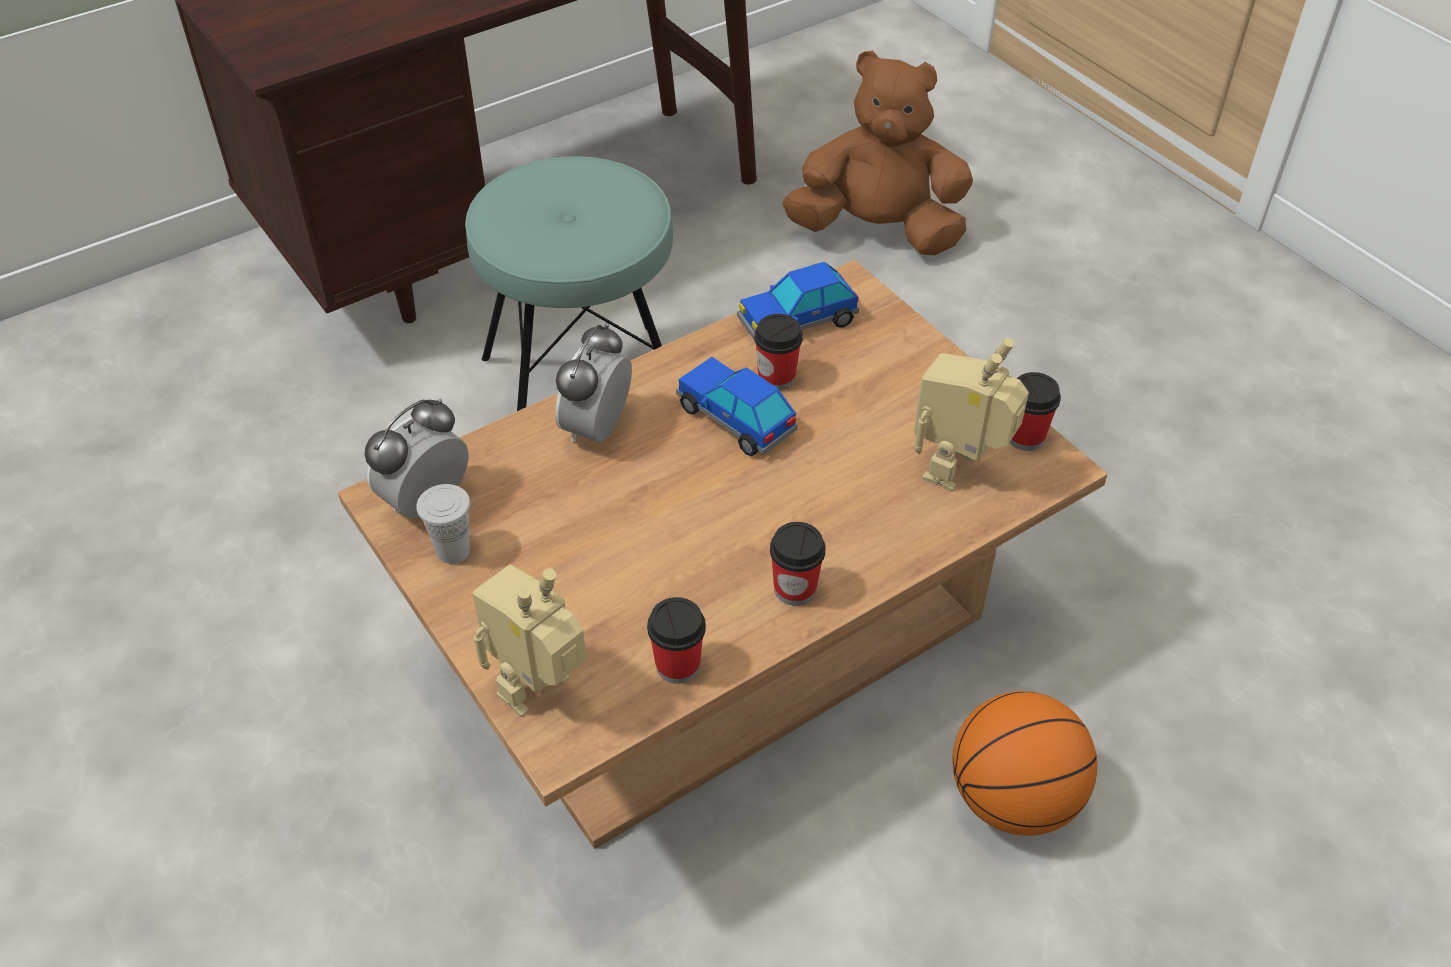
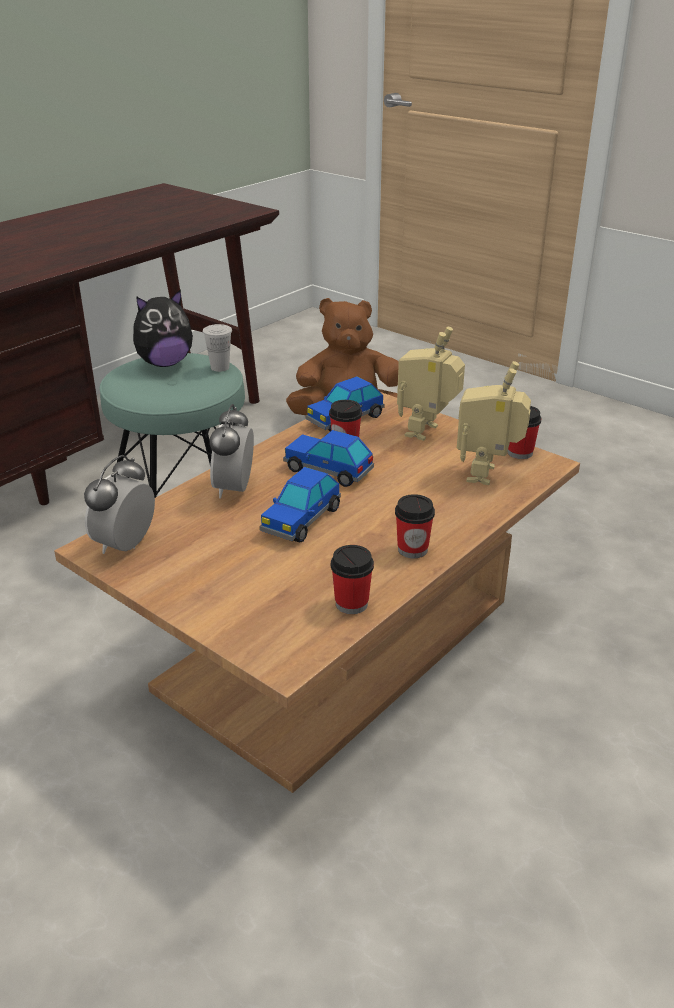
camera: 15 degrees left, 15 degrees down
(453, 551) = (157, 568): white cup -> white cup (220, 367)
(541, 694) = (259, 637): toy robot -> toy robot (427, 432)
(567, 180) = (165, 363): none -> plush toy
(665, 504) = (301, 520): none -> toy car
(1013, 799) = (573, 699): basketball -> none

